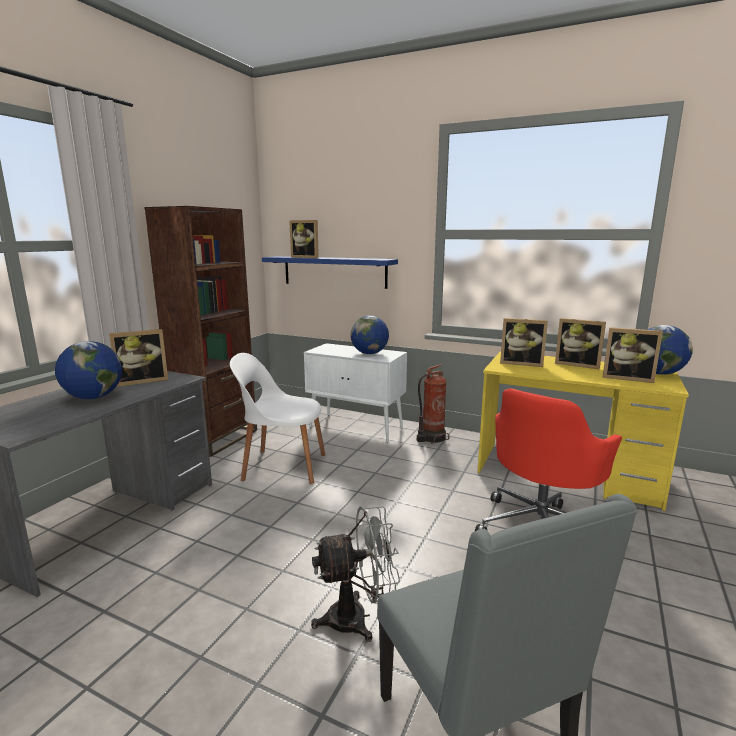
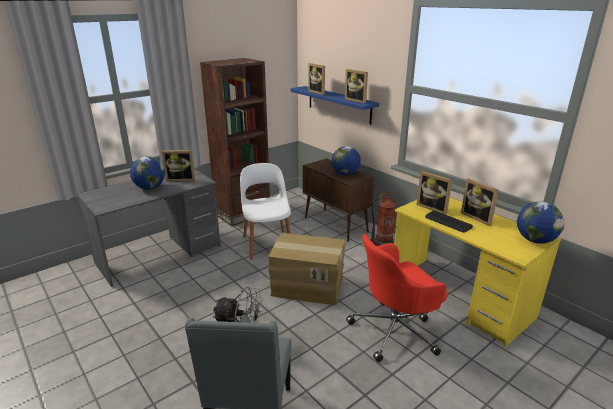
camera: 25 degrees right, 10 degrees up
(282, 466) = (267, 243): white chair -> white chair turned 45 degrees clockwise
(356, 428) = (336, 225): white cabinet -> brown cabinet
(384, 505) = (307, 286): none -> cardboard box
(556, 372) = (447, 222): none -> keyboard
(627, 378) = (498, 239): picture frame -> picture frame (357, 100)

